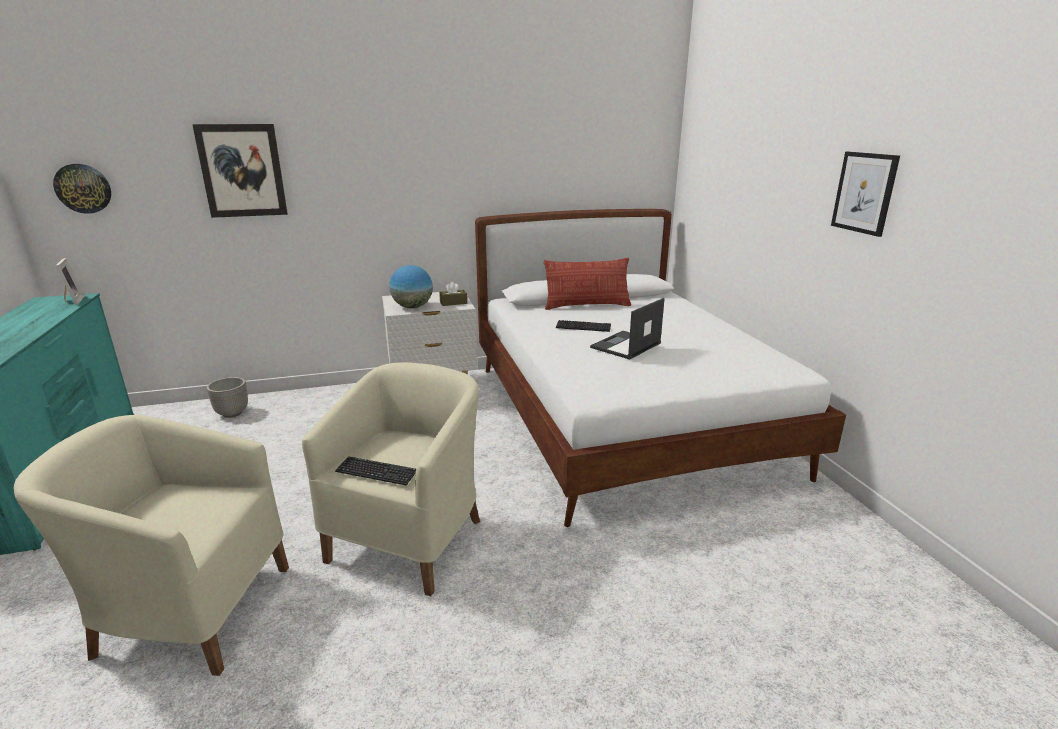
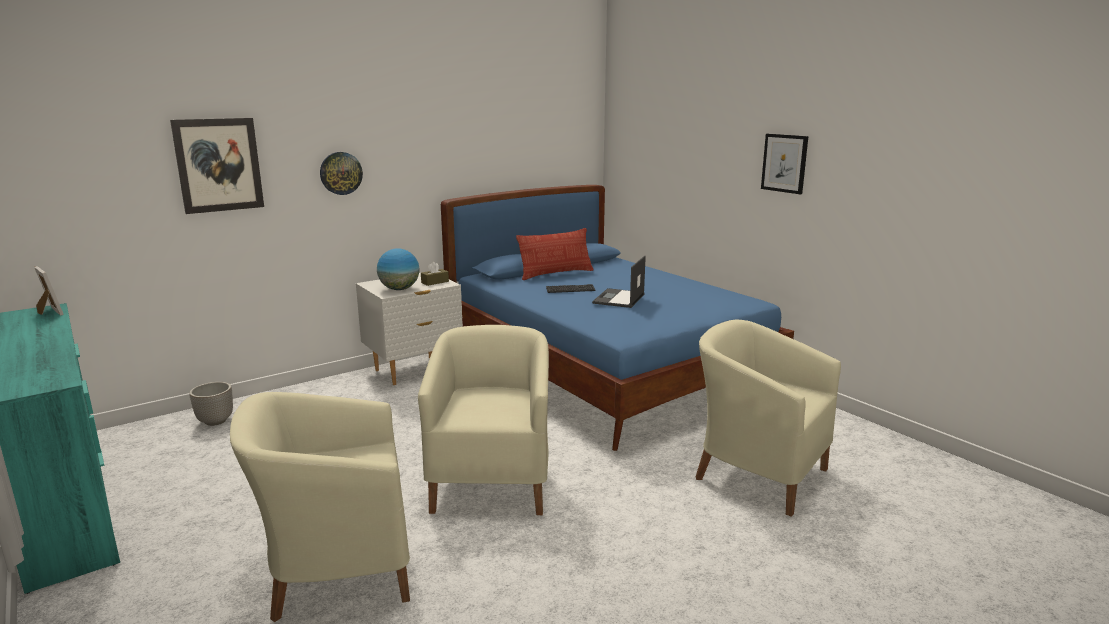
camera: 20 degrees left, 5 degrees down
(83, 188) = (44, 190): wall clock -> wall clock (341, 173)
(376, 472) = (484, 415): keyboard -> none
(622, 418) = (605, 370): white bed -> blue bed
(723, 602) = (757, 473): none -> beige armchair

